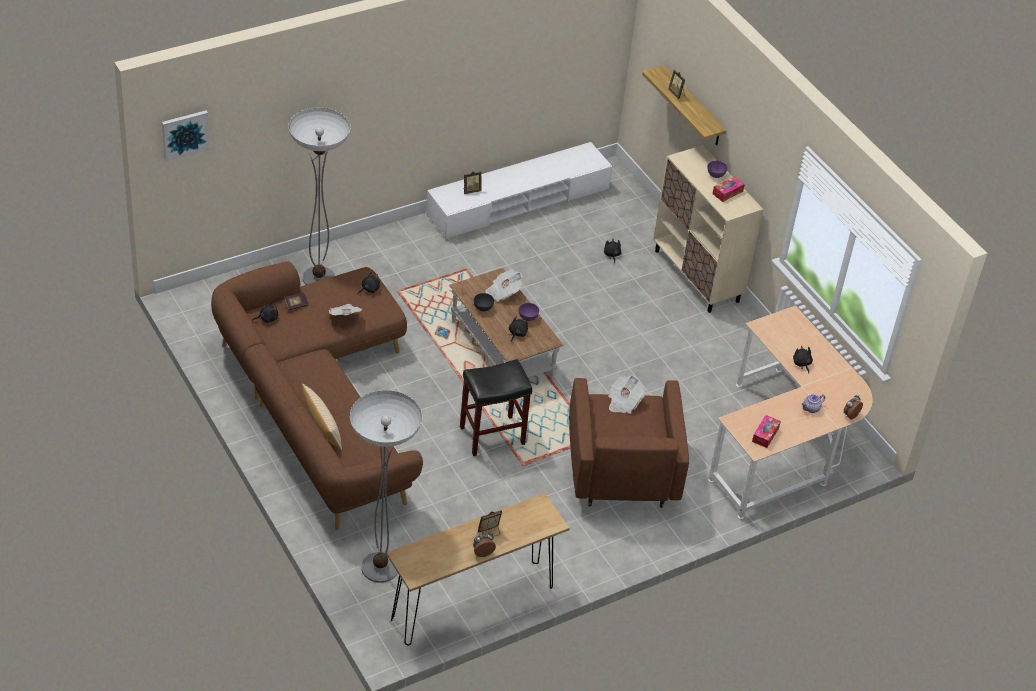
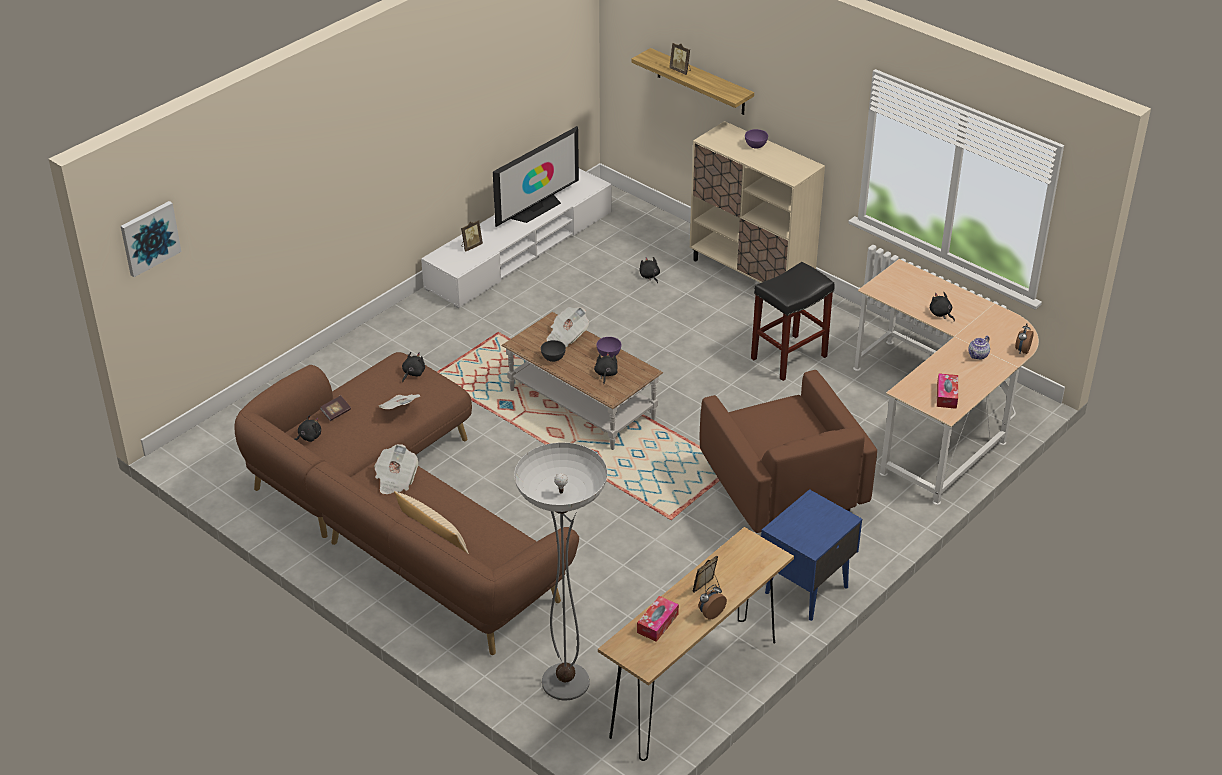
camera: 15 degrees left, 5 degrees down
(319, 278) = (334, 387): floor lamp -> none
(493, 435) = (619, 497): black stool -> black stool (789, 357)
(539, 172) = (536, 209): none -> television
(597, 554) = (805, 590): none -> blue nightstand
(623, 402) = (763, 411): newspaper -> newspaper (396, 479)
(727, 192) = (778, 159): tissue box -> tissue box (657, 623)

